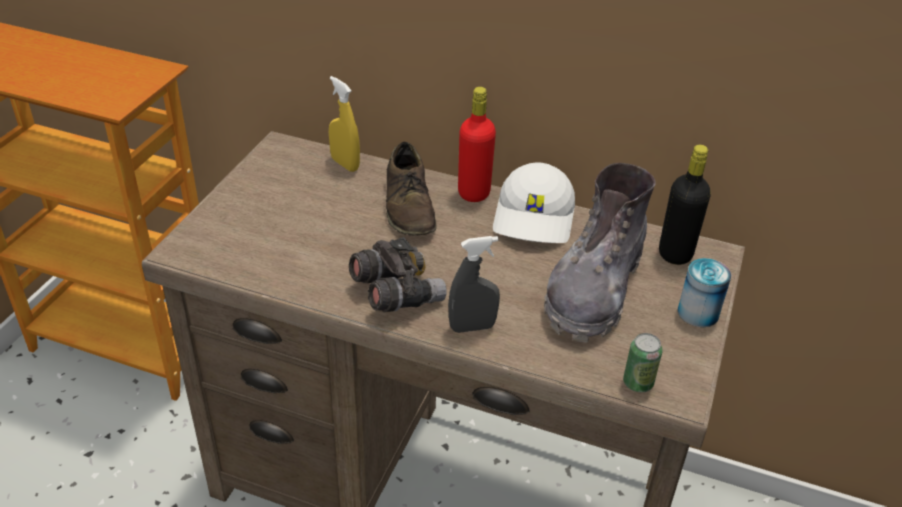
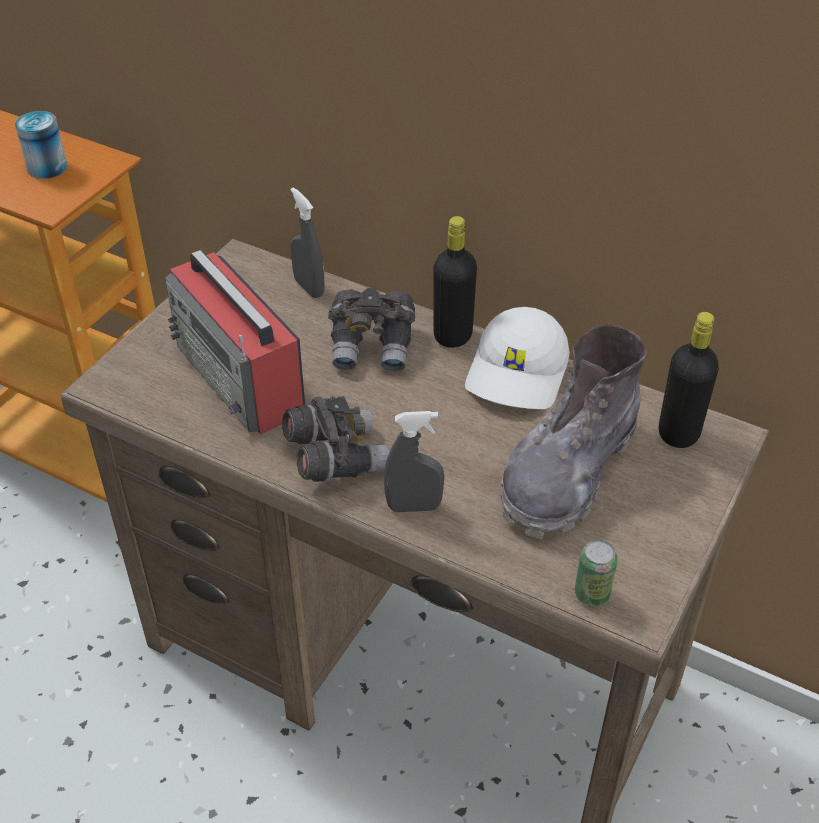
camera: 10 degrees right, 5 degrees up
(301, 238) = (241, 379): none -> radio
(345, 164) = (309, 288): yellow spray bottle -> grey spray bottle
(409, 205) = (373, 346): brown shoe -> grey binoculars
(474, 193) = (452, 335): red bottle -> black bottle
(698, 313) = (687, 512): can -> can (47, 167)

